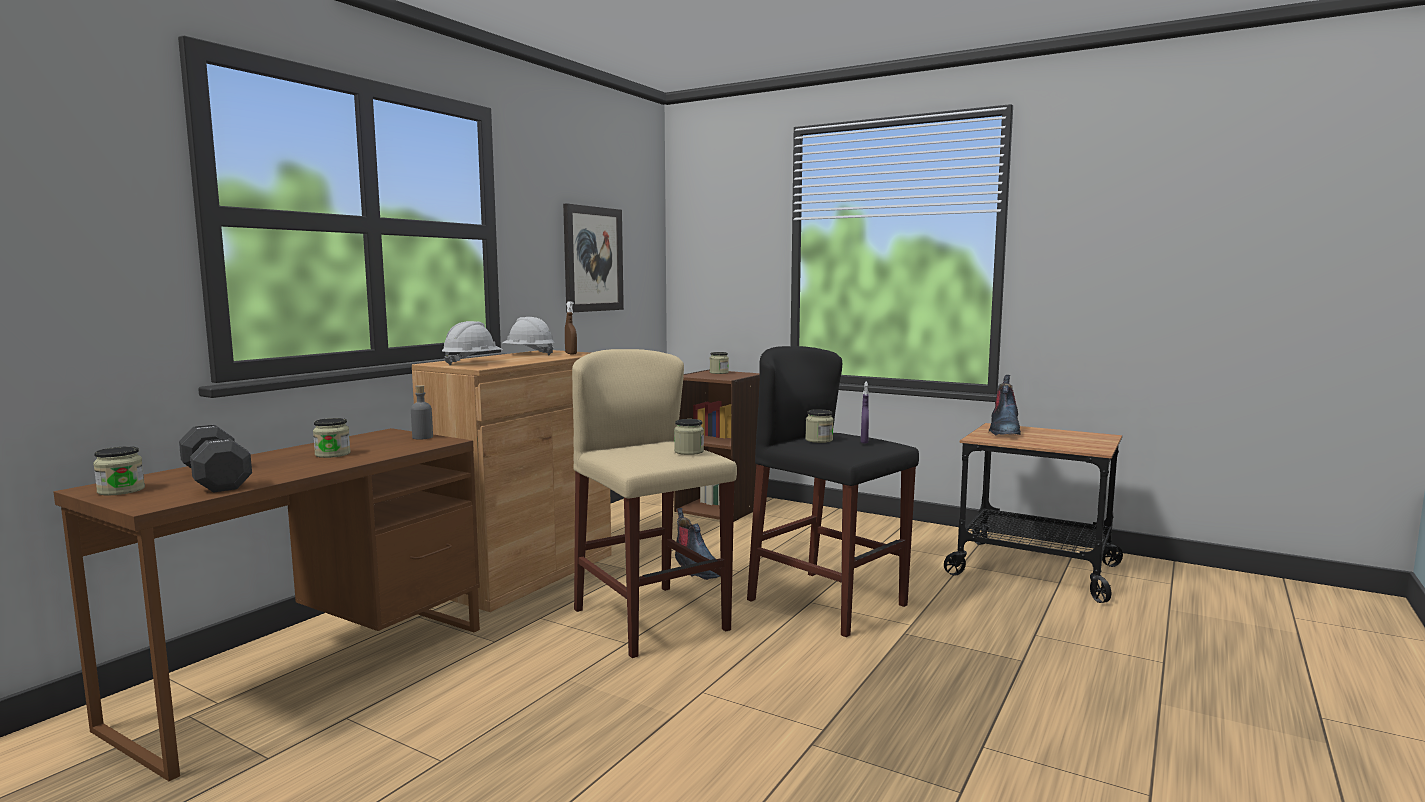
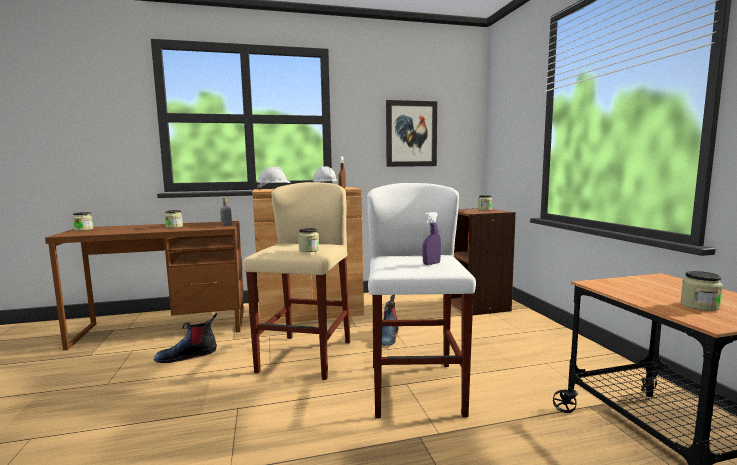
camera: 45 degrees right, 0 degrees up
(216, 479) = (112, 230): black dumbbell -> none
(819, 440) = (406, 257): jar -> jar (699, 306)
(827, 602) = (415, 388): black stool -> white stool
(1004, 431) = (653, 283): boot -> boot (188, 355)

